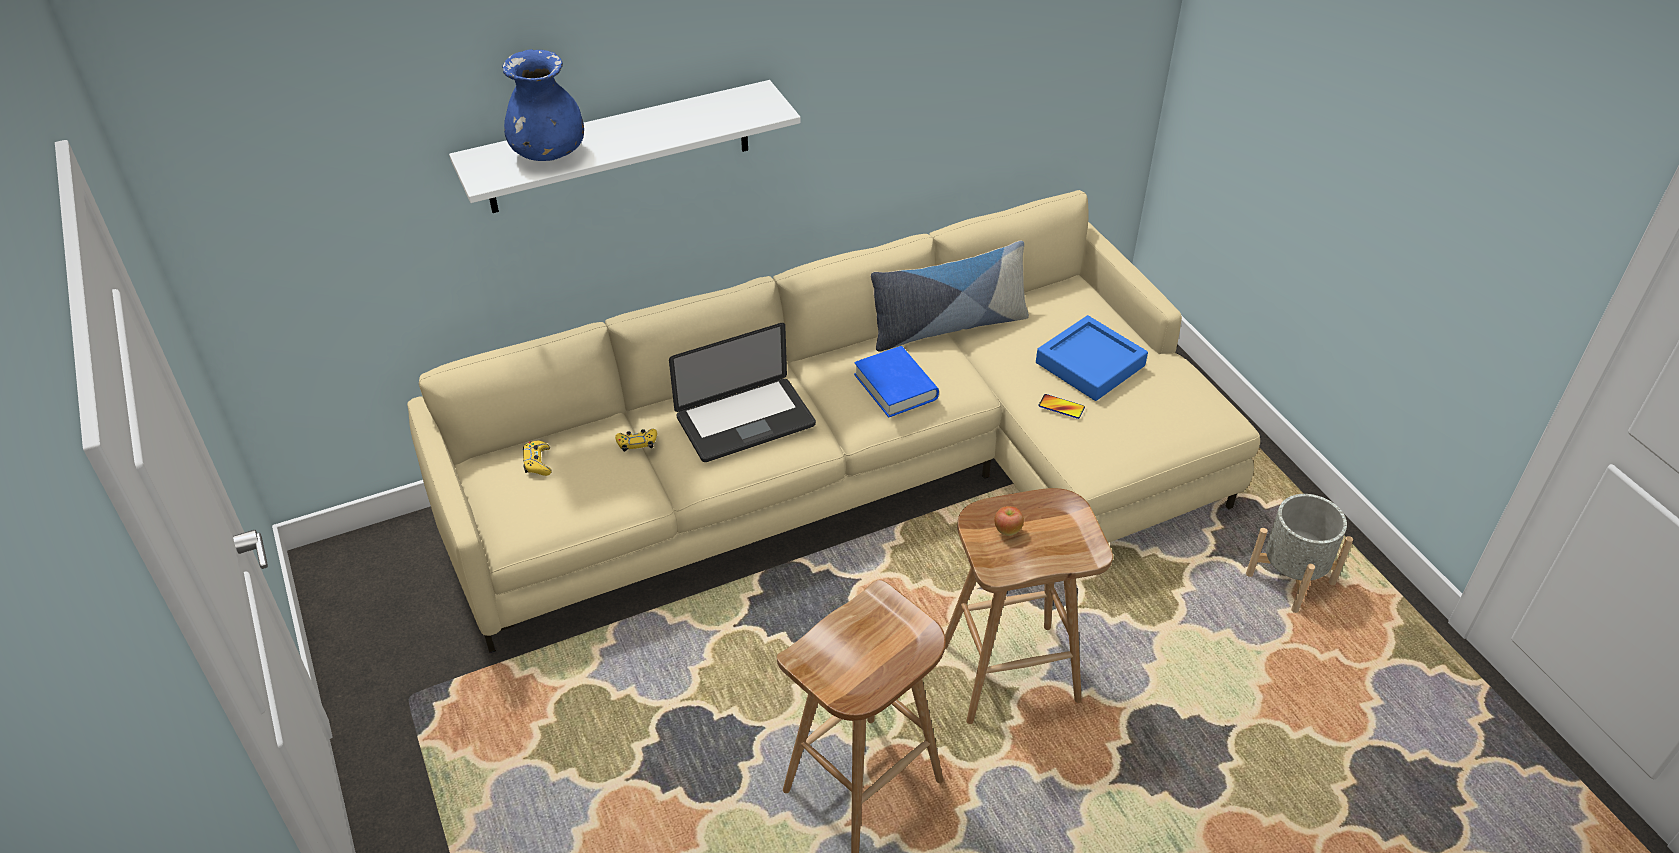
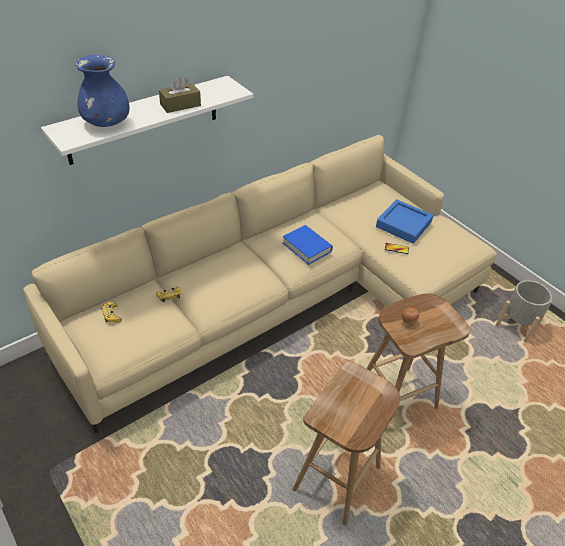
camera: 15 degrees left, 0 degrees up
(673, 130) = (180, 105): none -> brown tissue box
(745, 421) = (229, 276): laptop -> none
(948, 326) = (323, 212): pillow -> none

